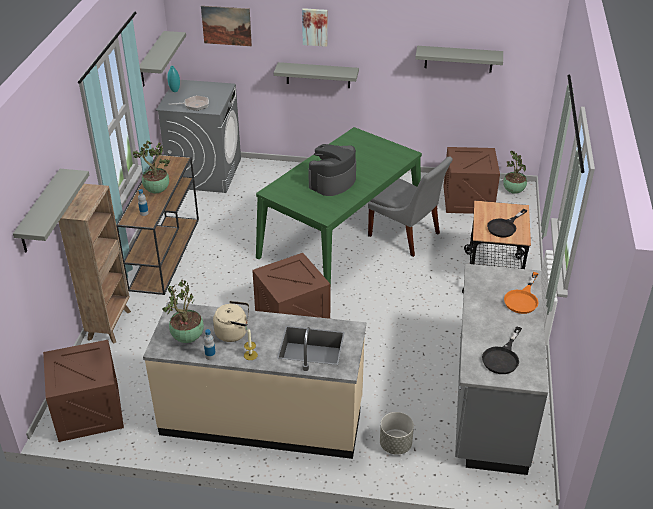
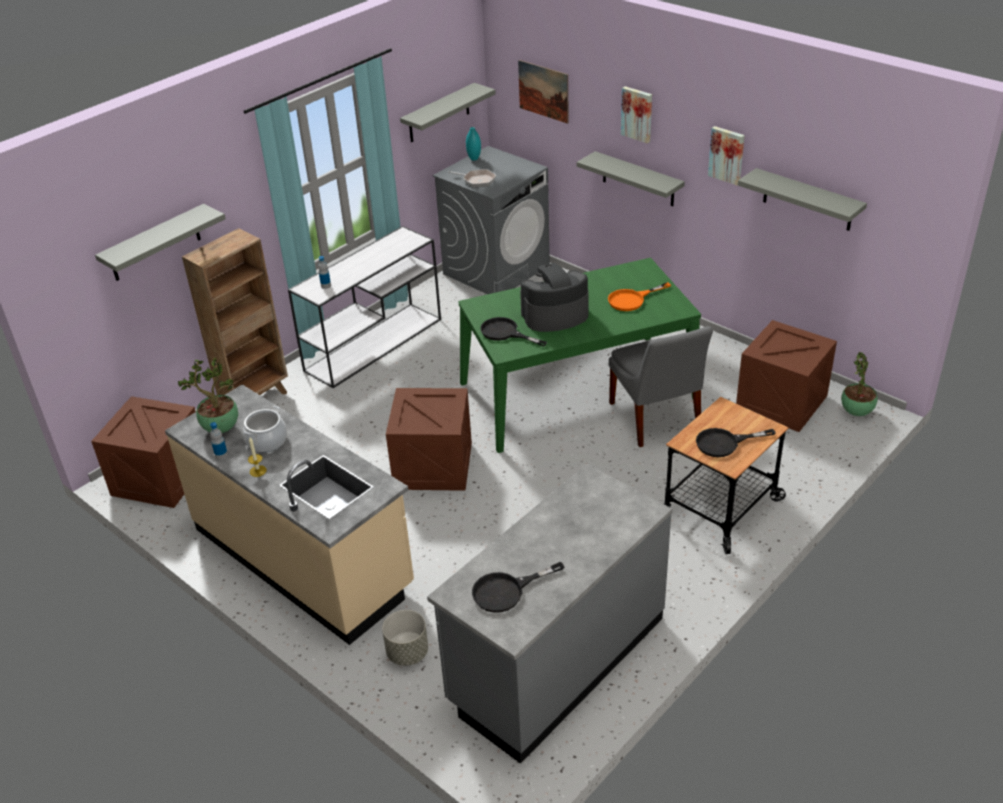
camera: 35 degrees right, 0 degrees up
(156, 191) = (361, 266): potted plant -> none
(165, 252) = (374, 343): brown console table -> white console table
(233, 333) = (267, 441): beige kettle -> cooking pot
(312, 204) = (505, 333): none -> black frying pan
(393, 41) = (727, 155): none -> picture
(522, 299) = (609, 534): orange frying pan -> orange frying pan (632, 300)

